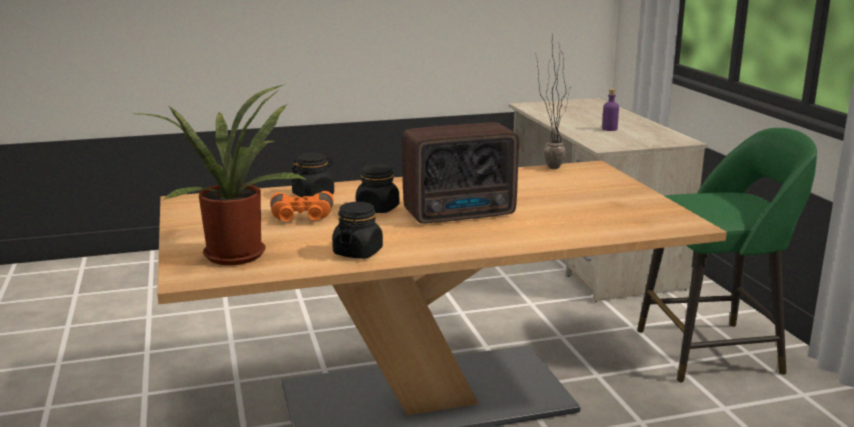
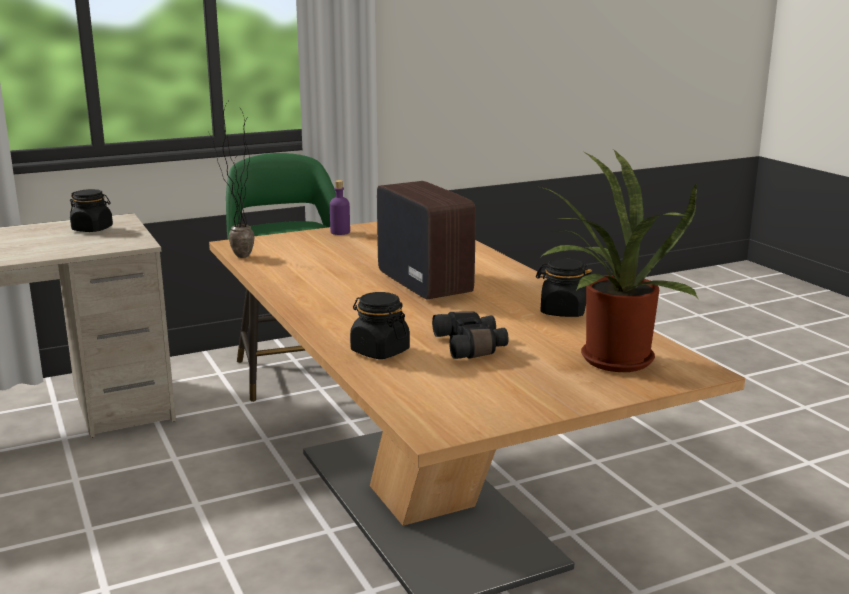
camera: 100 degrees left, 0 degrees up
(301, 217) = (472, 346): orange binoculars -> black binoculars
(377, 209) = (422, 315): black jar -> black jar (92, 229)
(609, 129) = (44, 241): purple bottle -> purple bottle (340, 232)

